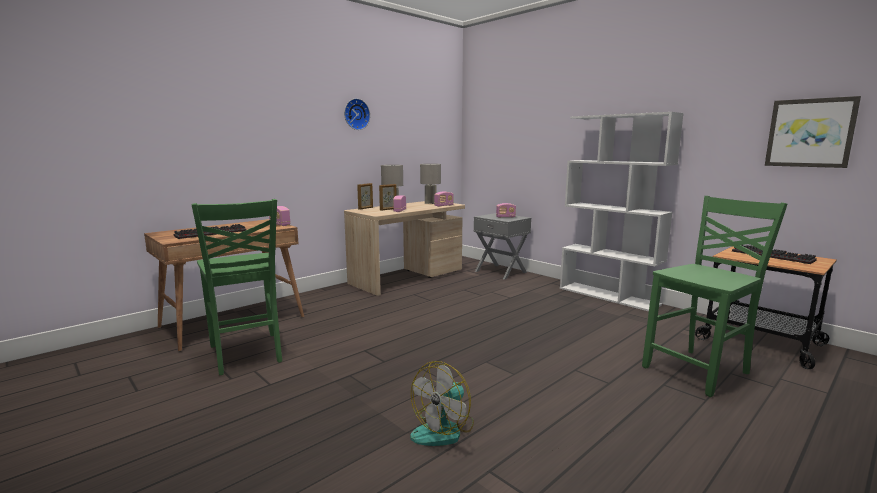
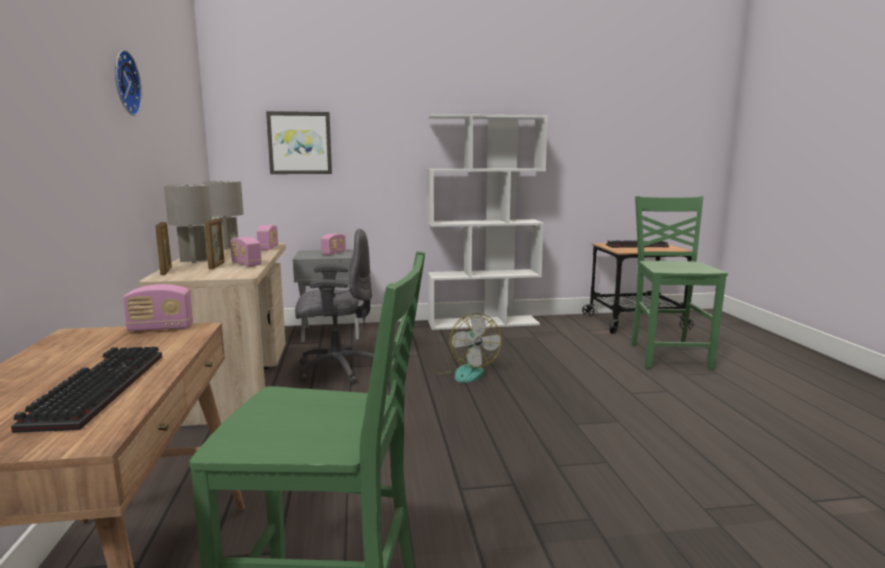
camera: 55 degrees left, 0 degrees up
(444, 430) = (723, 499): fan -> fan (465, 372)
(453, 288) = (336, 369): none -> grey office chair
(810, 133) = (633, 140): picture -> picture (299, 143)

